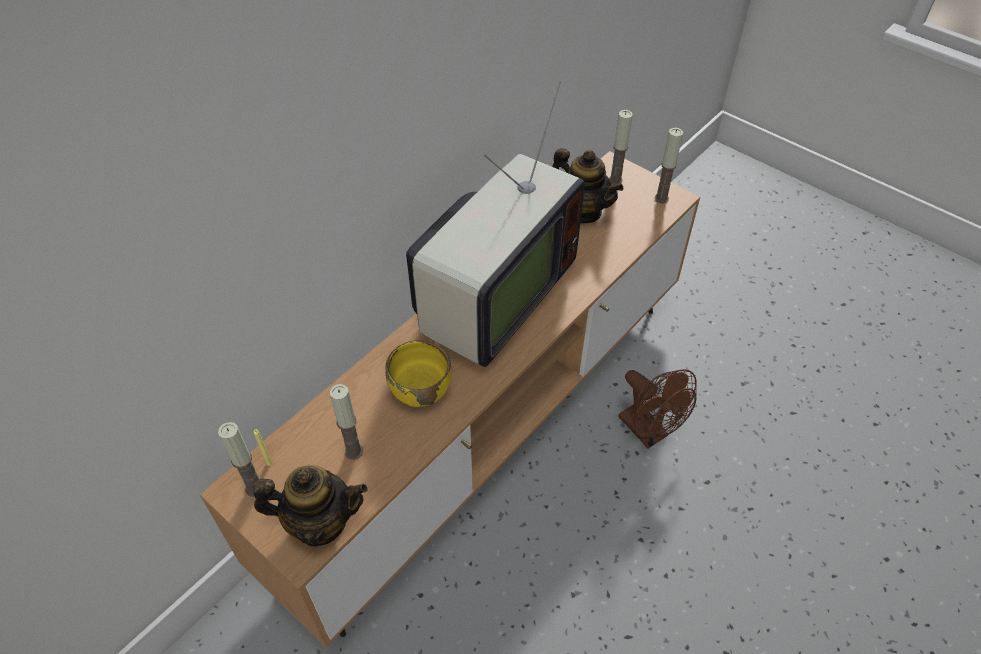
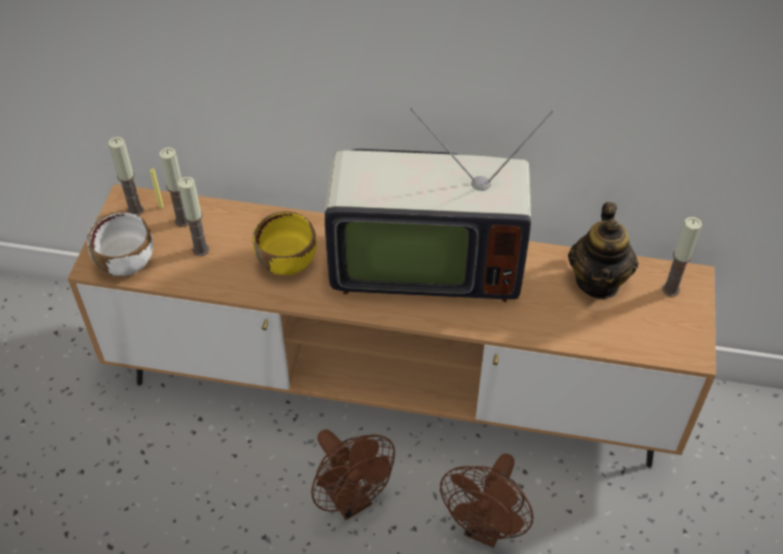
camera: 60 degrees right, 0 degrees up
(320, 522) = (127, 262): teapot -> white bowl
(574, 511) = (351, 500): none -> brown fan
(661, 198) = (679, 340): candle -> candle (183, 220)

